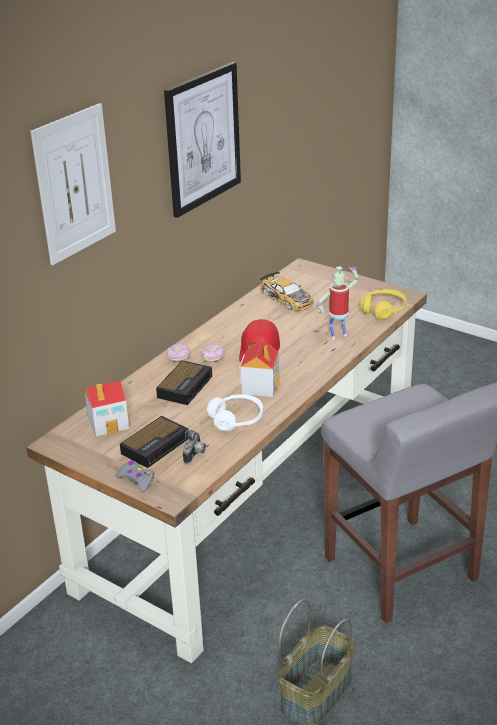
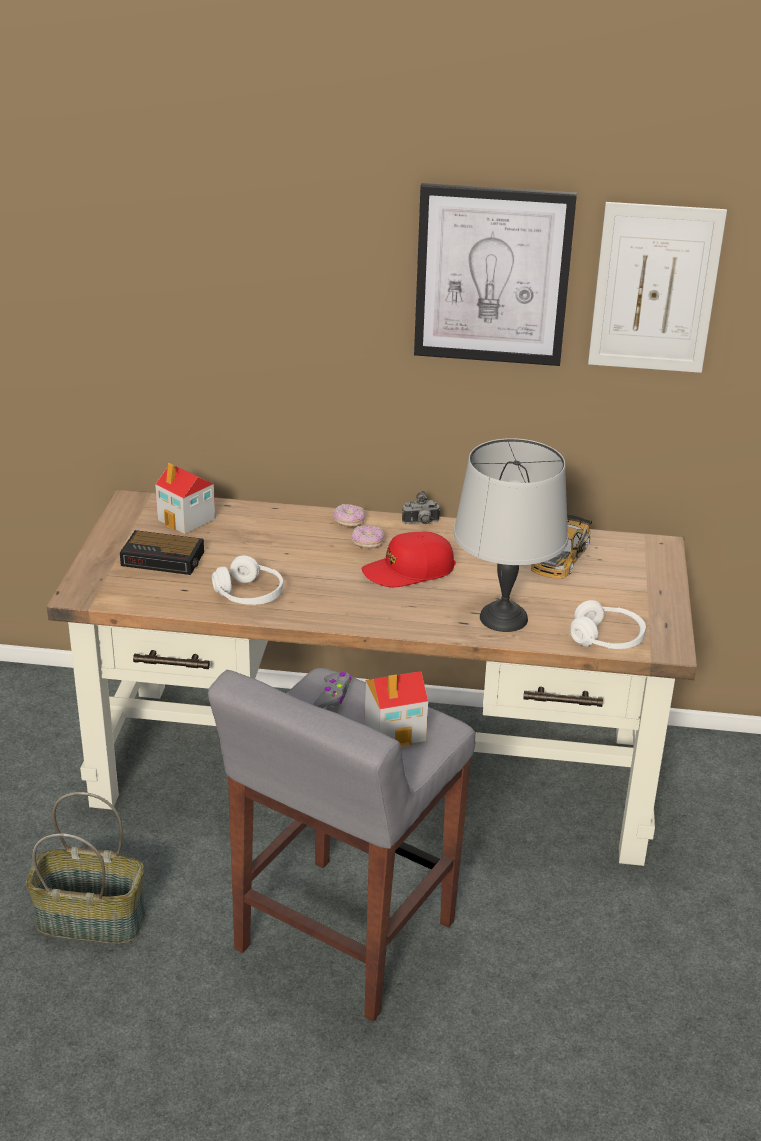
camera: 60 degrees right, 0 degrees up
(74, 184) = (243, 238): picture -> picture (655, 288)
(136, 480) = (96, 565): grey game controller -> grey game controller (333, 695)
(185, 386) = (293, 543): alarm clock -> none
(195, 455) = (162, 587): camera -> camera (421, 523)
(260, 386) = (332, 591): toy house -> toy house (396, 729)
(338, 335) = (502, 618): toy robot -> grey table lamp
(383, 310) = (606, 638): yellow headphones -> white headphones

